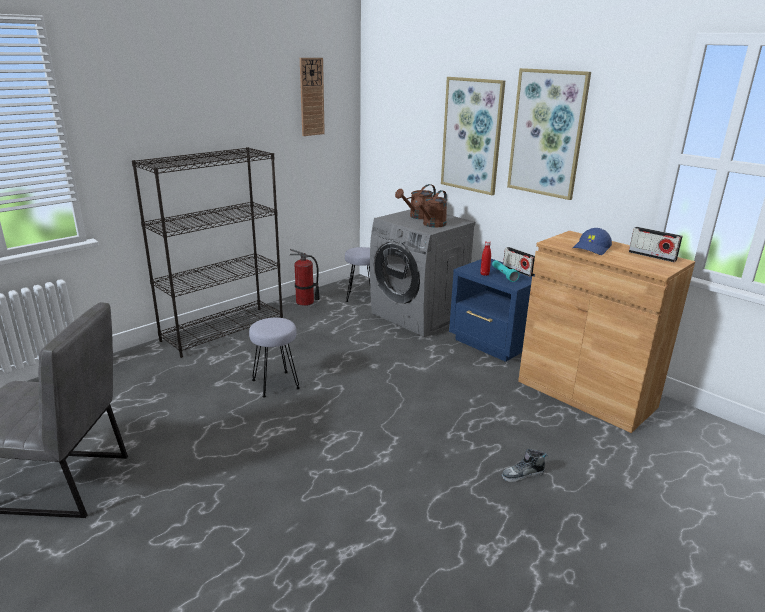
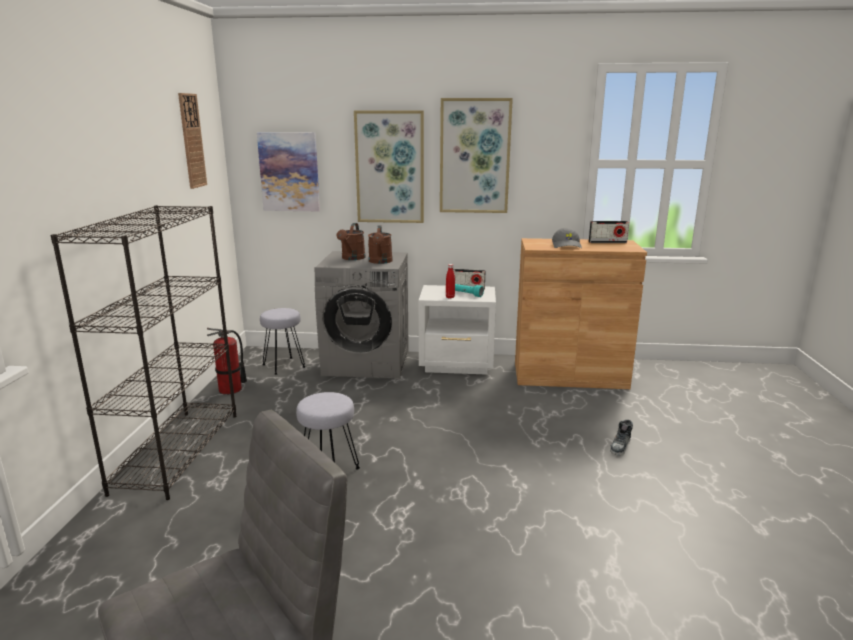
camera: 40 degrees left, 5 degrees down
(398, 129) = (289, 172): none -> picture
(493, 344) = (457, 365): blue nightstand -> white nightstand
(592, 249) = (567, 246): blue cap -> grey cap

